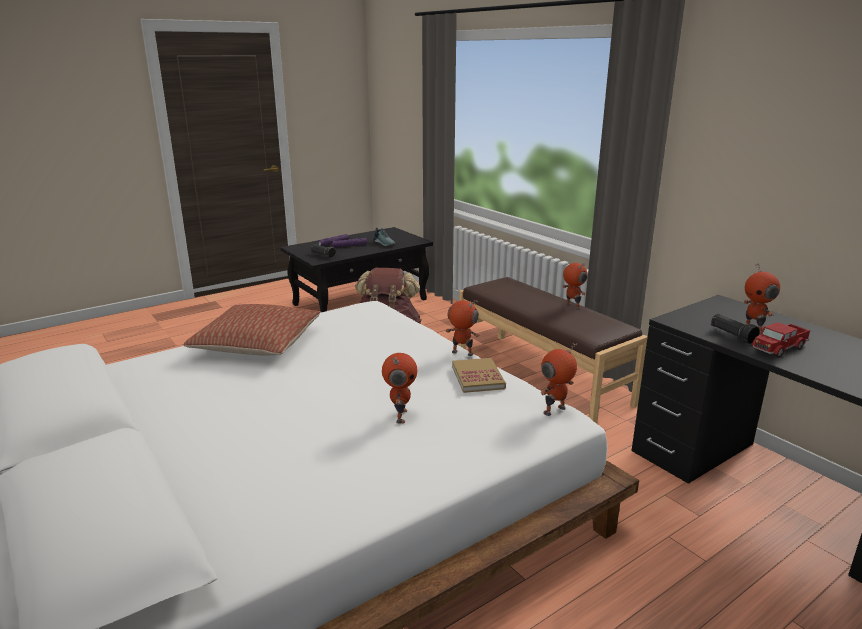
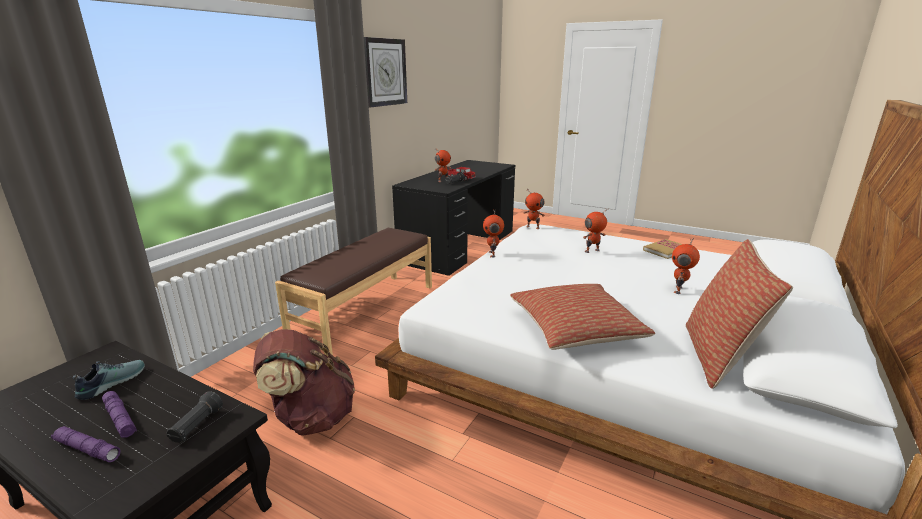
camera: 115 degrees left, 0 degrees up
(132, 385) = (718, 357): none -> pillow
(478, 377) = (521, 245): book -> book (665, 250)
(572, 307) = (358, 244): toy robot -> toy robot (679, 290)
(757, 110) = (384, 72): none -> wall clock

